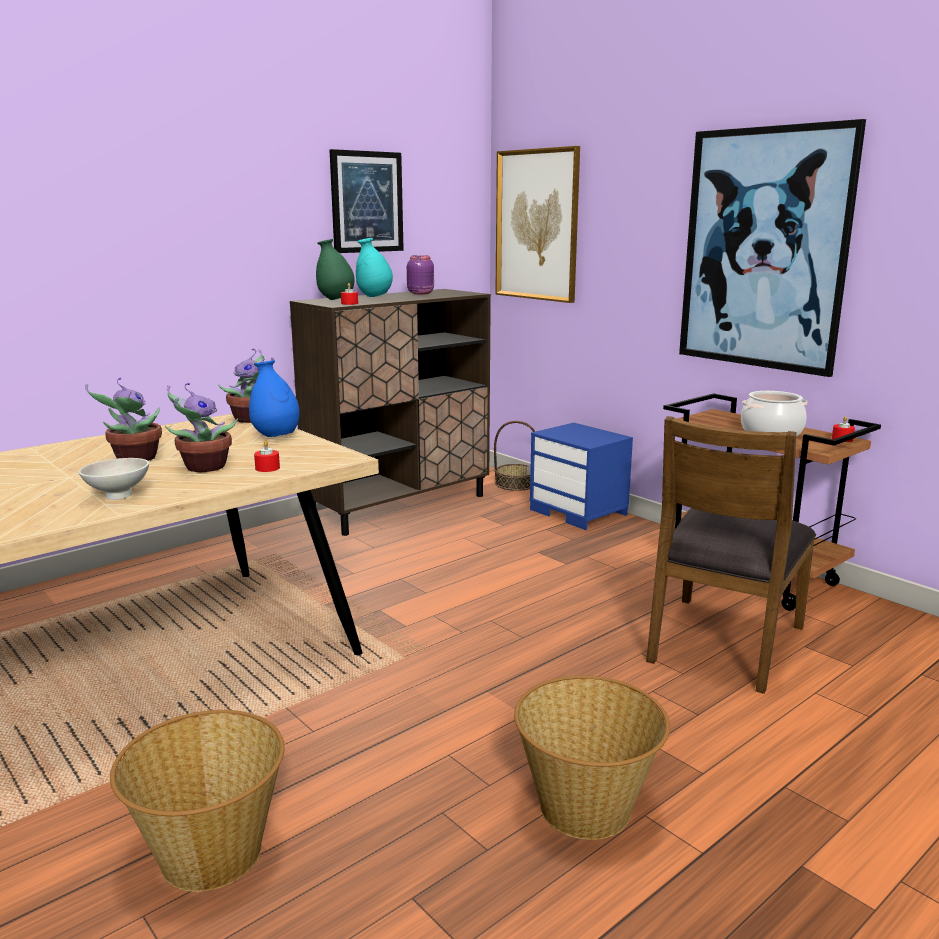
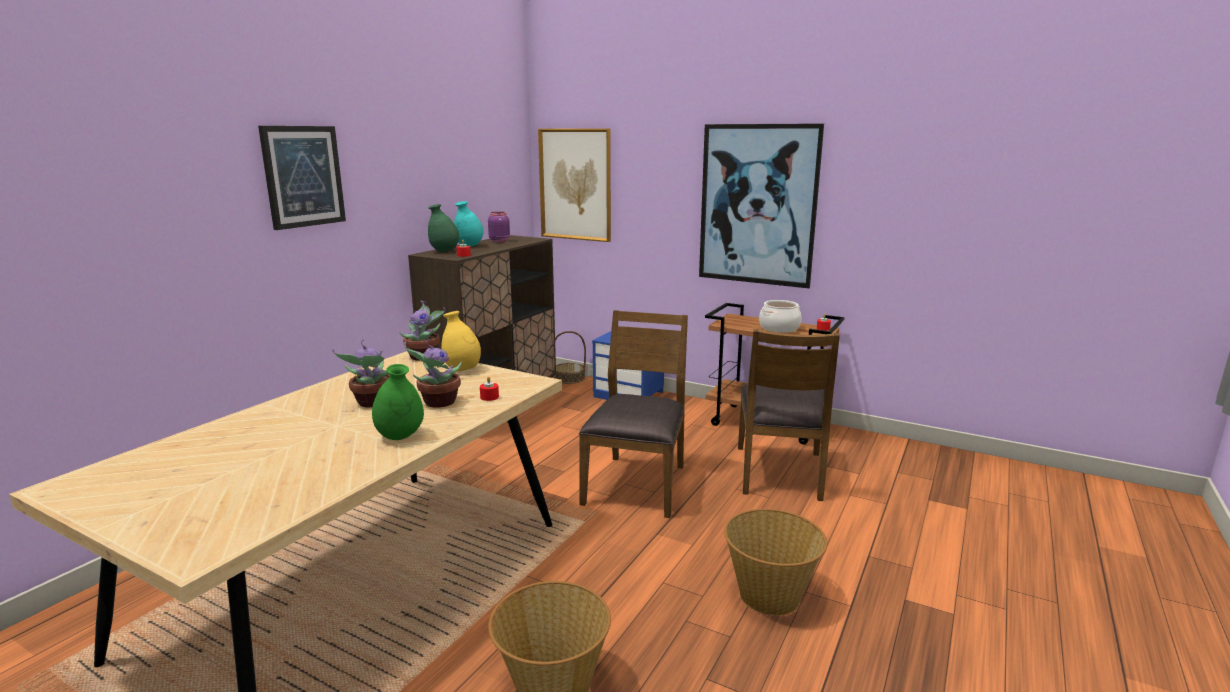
camera: 20 degrees left, 0 degrees up
(116, 496) = (400, 436): white bowl -> green vase
(276, 436) = (462, 370): blue vase -> yellow vase
(366, 202) = (454, 172): picture -> picture (303, 176)
(507, 623) = (637, 484): none -> brown chair

